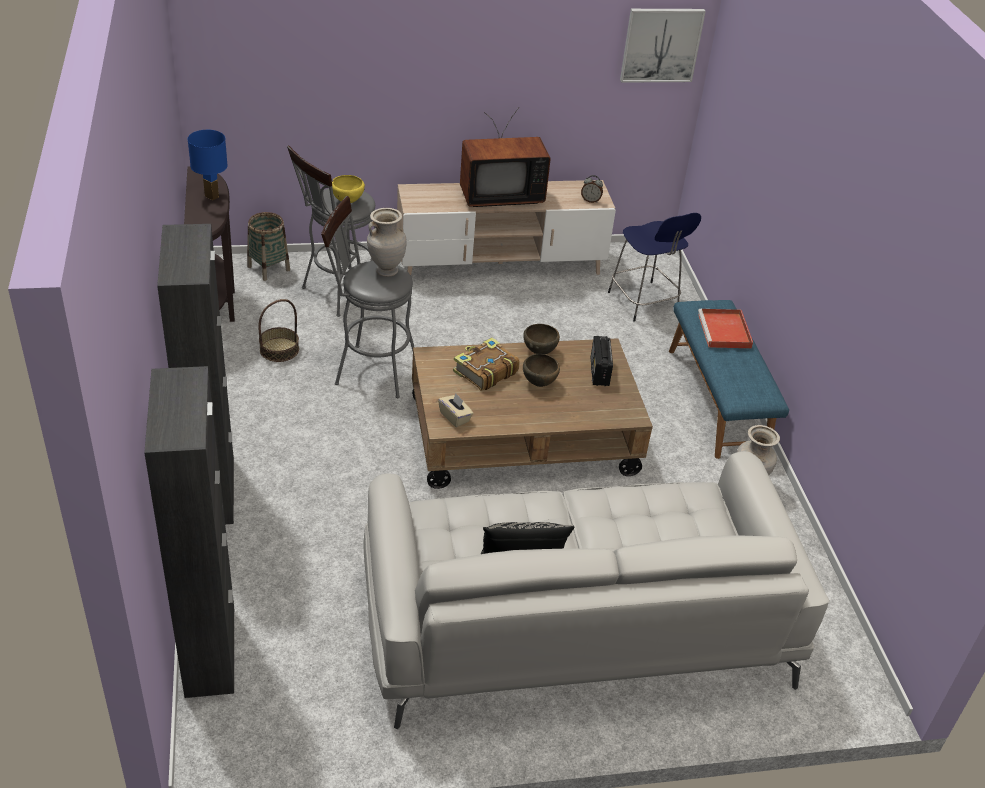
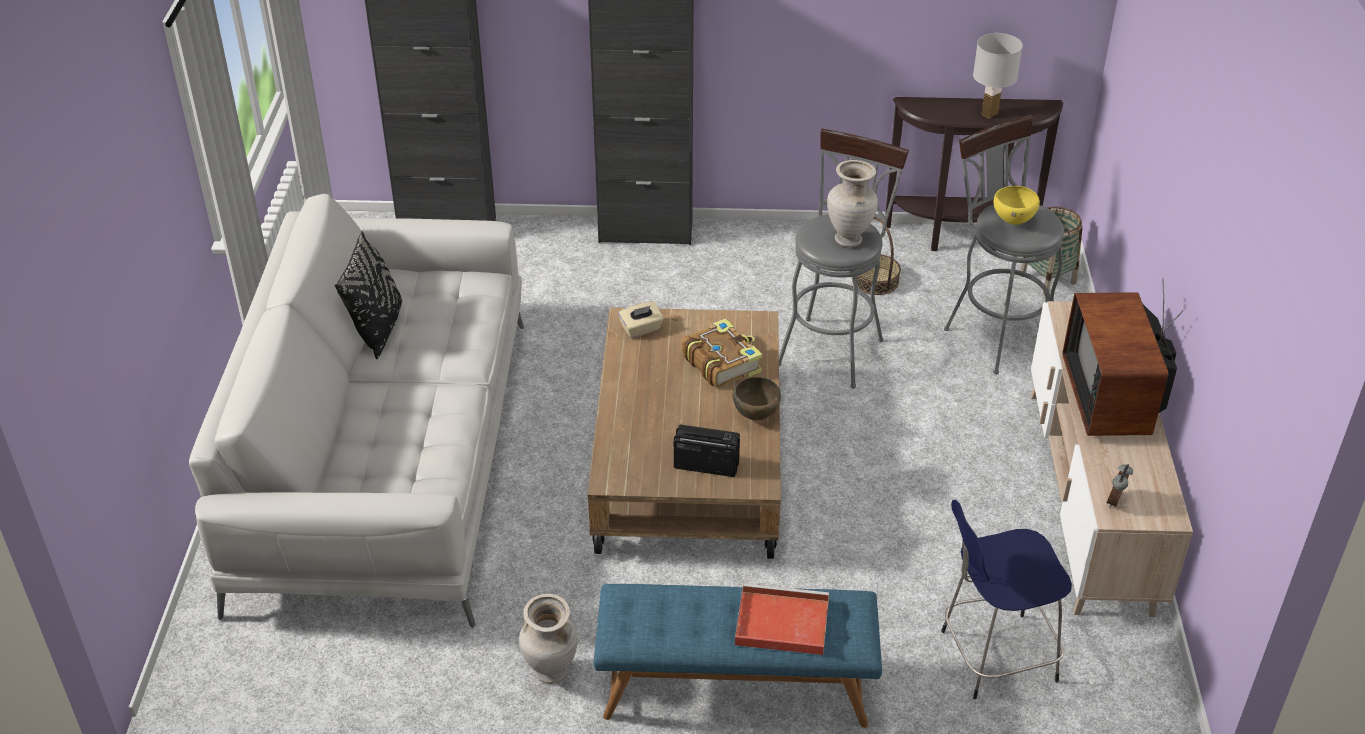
camera: 105 degrees right, 0 degrees up
(212, 196) = (989, 114): blue table lamp -> white table lamp
(539, 383) = (691, 406): brown bowl -> none
(661, 45) = (1279, 386): picture -> none

